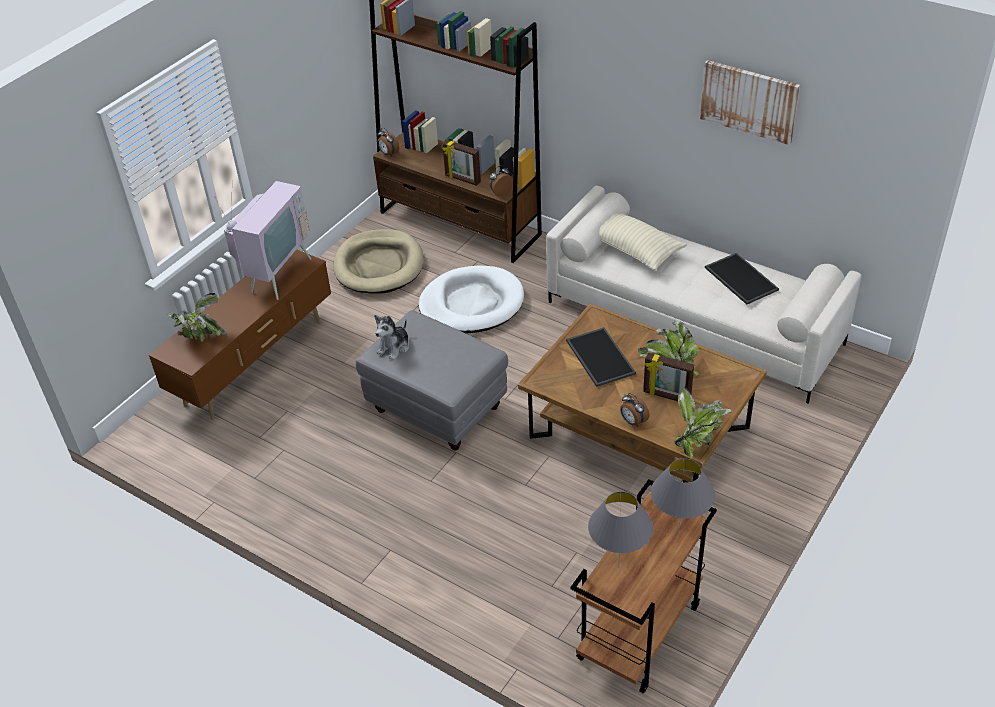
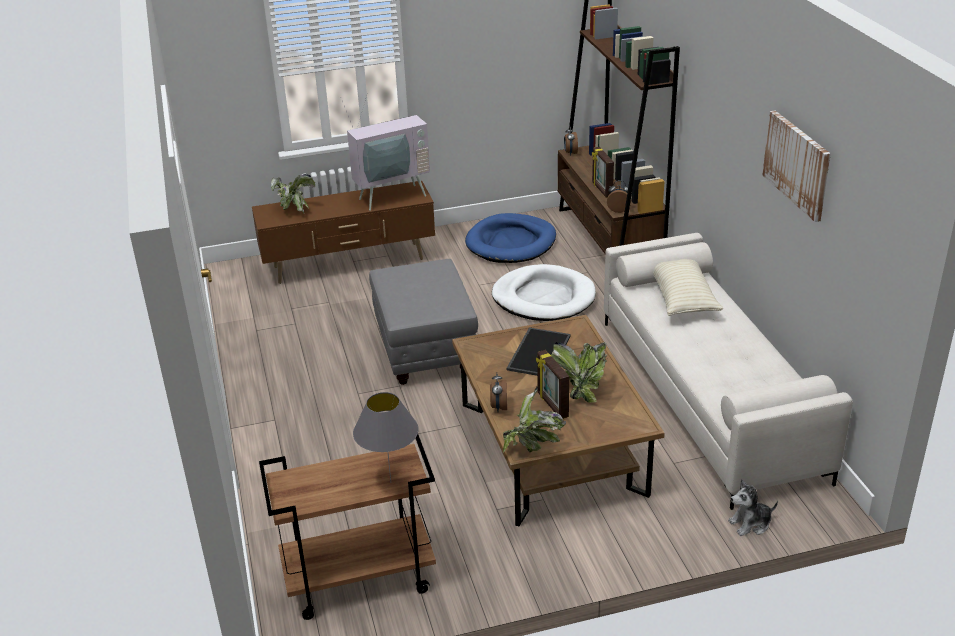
camera: 40 degrees right, 10 degrees down
(379, 265) = (511, 243): beige dog bed -> blue dog bed
(394, 347) = (402, 274): plush toy -> plush toy (750, 524)
(619, 567) = (317, 476): grey table lamp -> none
(739, 279) = (746, 359): tray -> none

